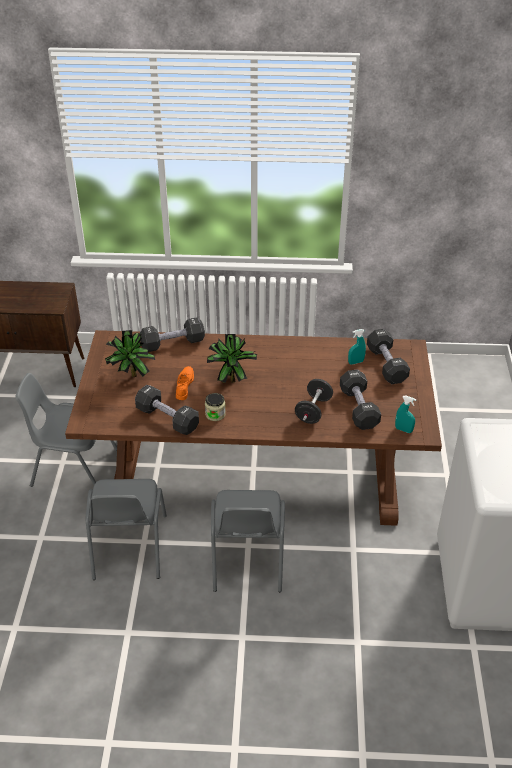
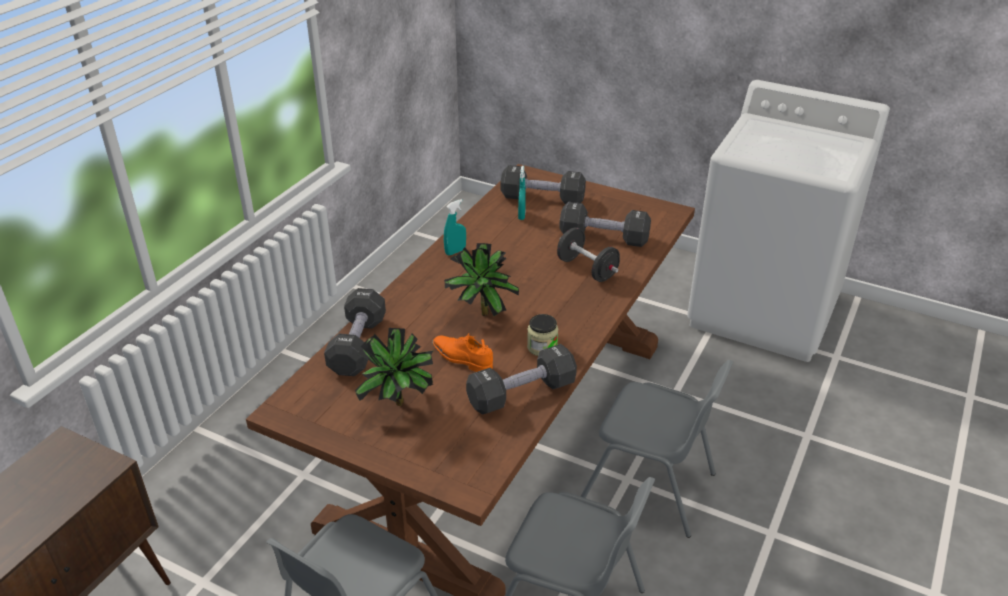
camera: 65 degrees left, 5 degrees down
(403, 430) = (657, 221): turquoise spray bottle -> turquoise spray bottle (455, 251)

